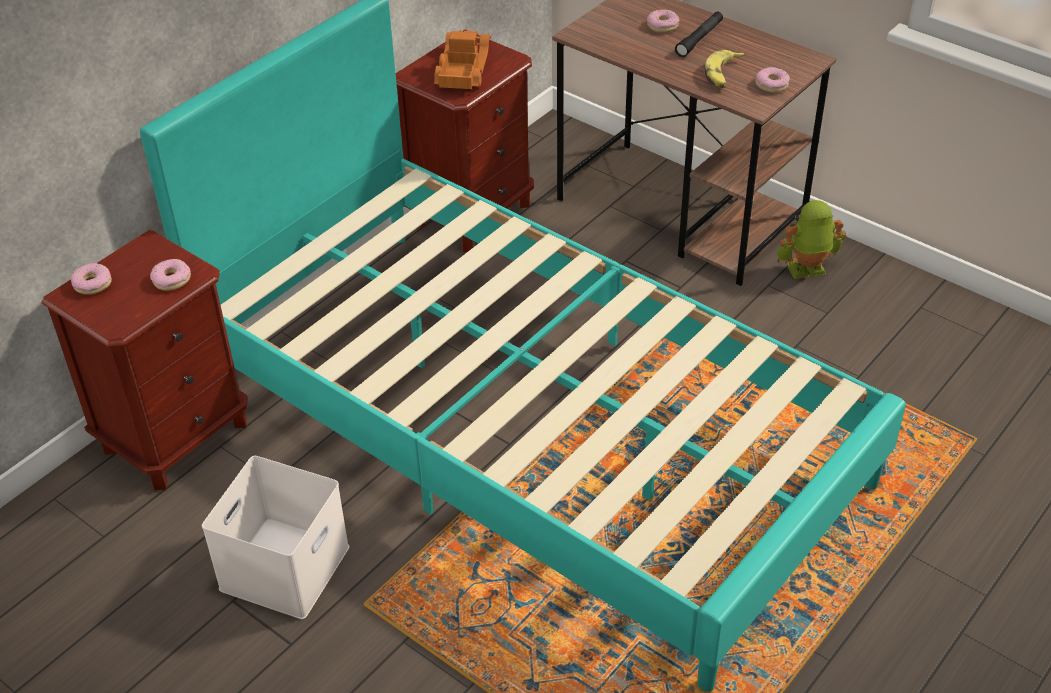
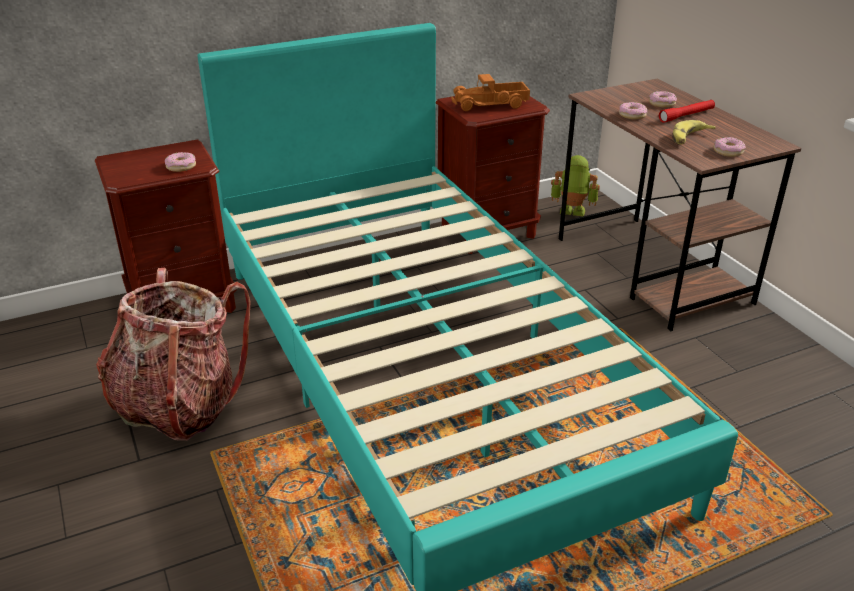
camera: 25 degrees right, 10 degrees down
(92, 284) = (132, 157): donut -> donut (632, 115)
(284, 565) = (180, 406): white storage box -> backpack
(461, 70) = (490, 104): toy truck -> toy truck turned 135 degrees counterclockwise
(699, 39) = (686, 116): black flashlight -> red flashlight
(806, 271) = (736, 337): toy robot -> toy robot (572, 212)

